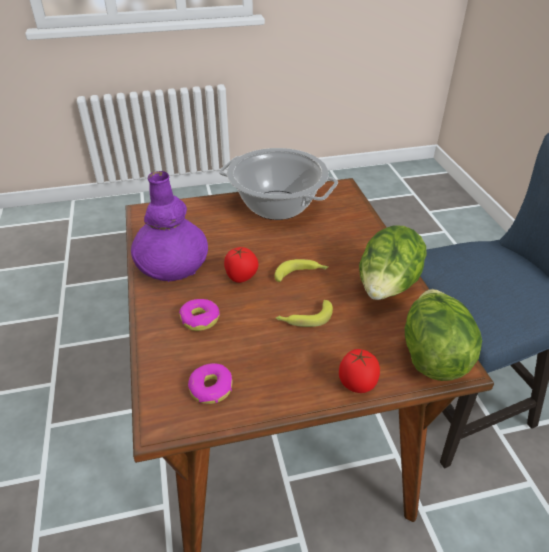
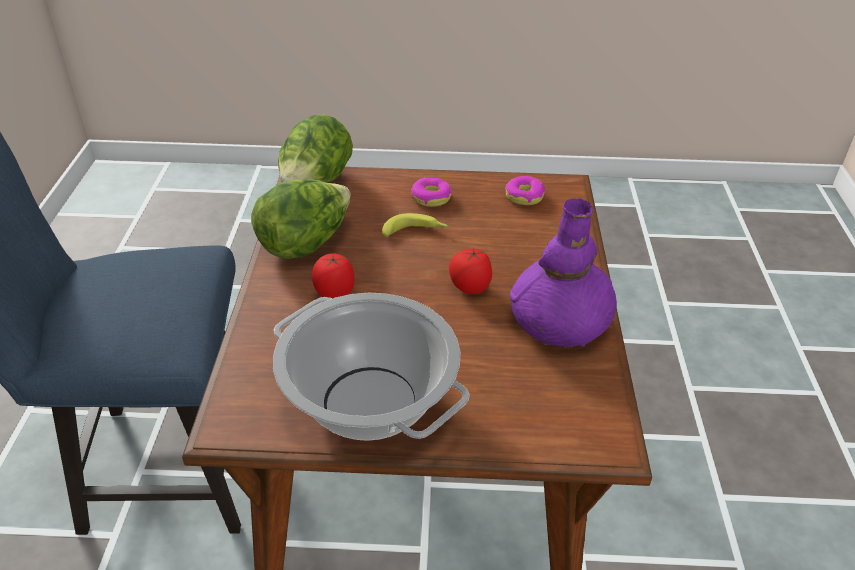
camera: 165 degrees left, 0 degrees up
(200, 319) = (528, 251): donut -> donut (431, 197)
(301, 274) = (394, 277): banana -> none
(357, 385) = (398, 178): tomato -> tomato (335, 293)

